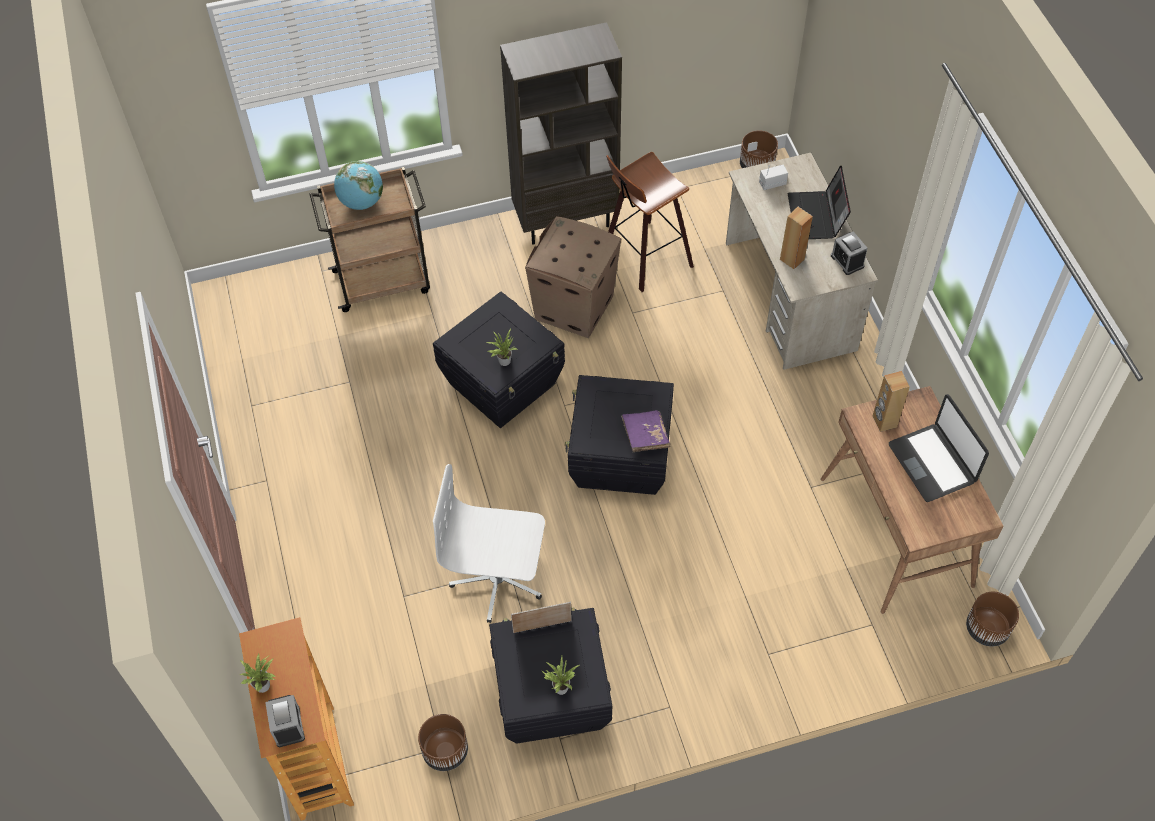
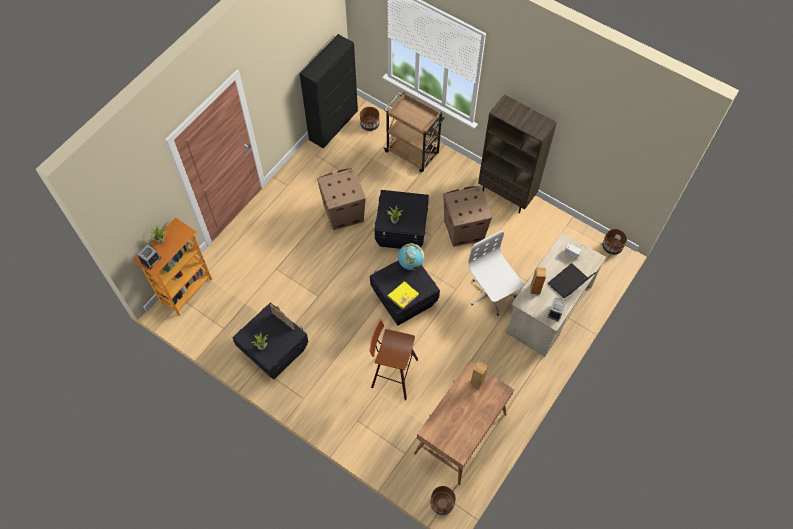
camera: 50 degrees right, 5 degrees up
(225, 345) = (334, 125): none -> black cabinet
(361, 202) = (412, 112): globe -> globe (410, 263)
(396, 438) = (342, 213): none -> cardboard box
(445, 751) = (223, 330): brown planter -> brown planter (369, 125)
(498, 580) = (309, 296): white office chair -> white office chair (491, 294)
(644, 258) = (515, 238): stool -> stool (392, 374)
(645, 436) = (403, 297): purple book -> yellow book
(932, 463) = (471, 415): laptop -> none

